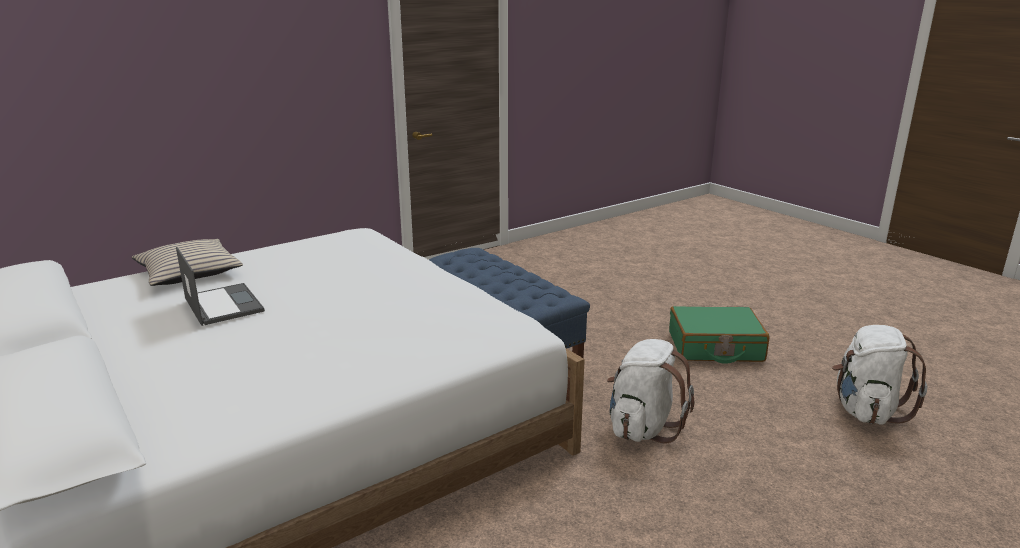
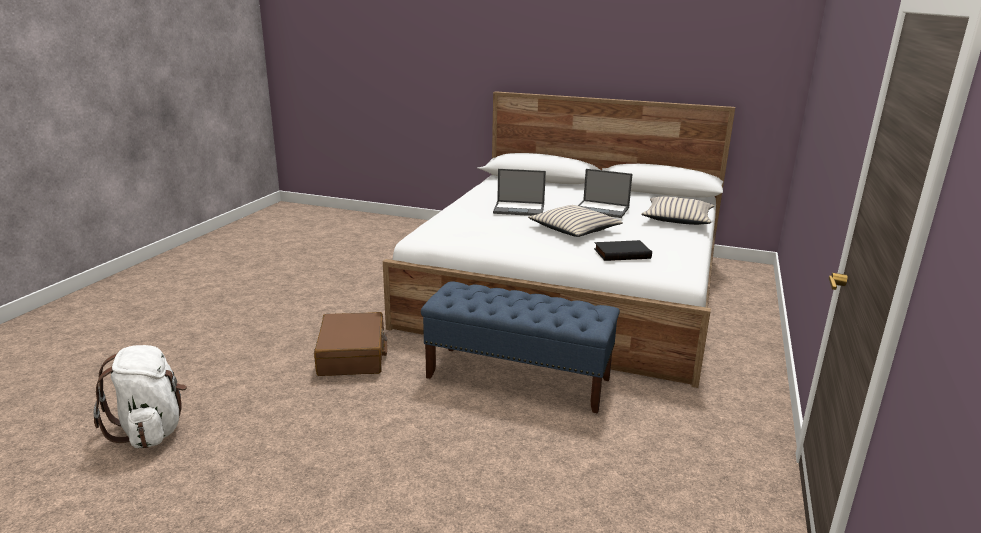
camera: 145 degrees right, 0 degrees up
(322, 332) = (519, 209): none -> laptop
(330, 290) = (574, 229): none -> beige pillow
(364, 250) = (622, 253): none -> black book
(642, 427) = (352, 355): white backpack -> brown suitcase
(715, 347) = (312, 462): green suitcase -> none

